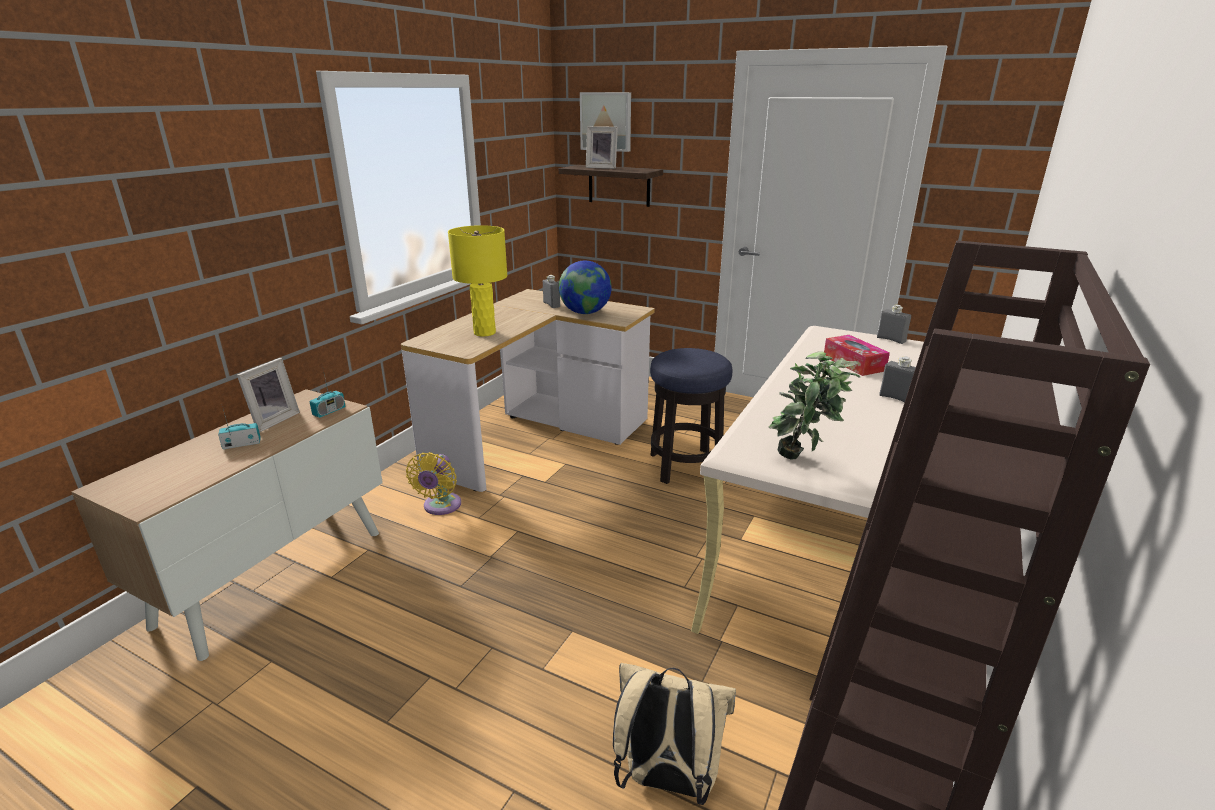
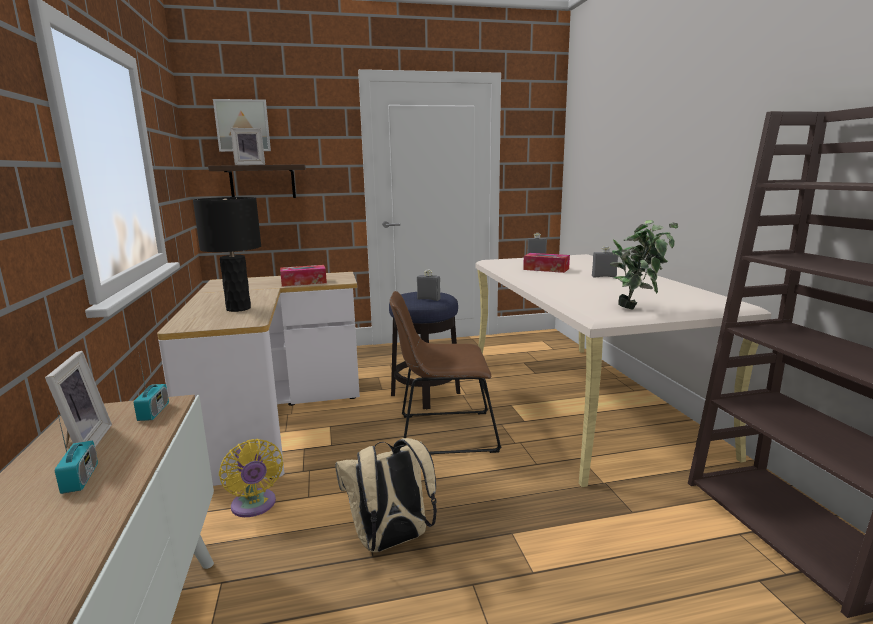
camera: 40 degrees left, 10 degrees down
(242, 444) = (80, 479): radio -> radio turned 135 degrees clockwise
(485, 333) = (239, 308): yellow table lamp -> black table lamp
(551, 305) = (260, 283): grey bottle -> grey bottle (428, 299)
(585, 313) = (304, 282): globe -> tissue box
(644, 513) = (442, 433): none -> brown chair
(667, 780) = (709, 582): beige backpack -> beige backpack (391, 542)

